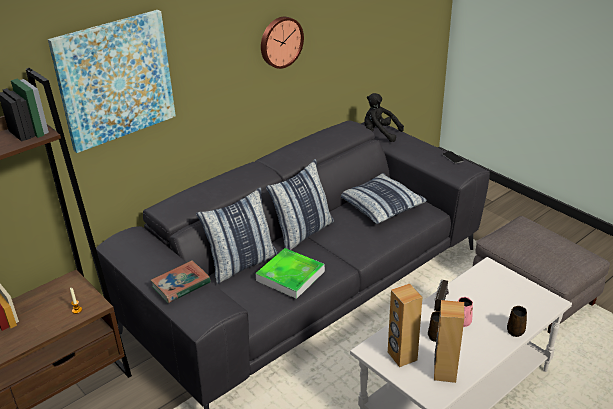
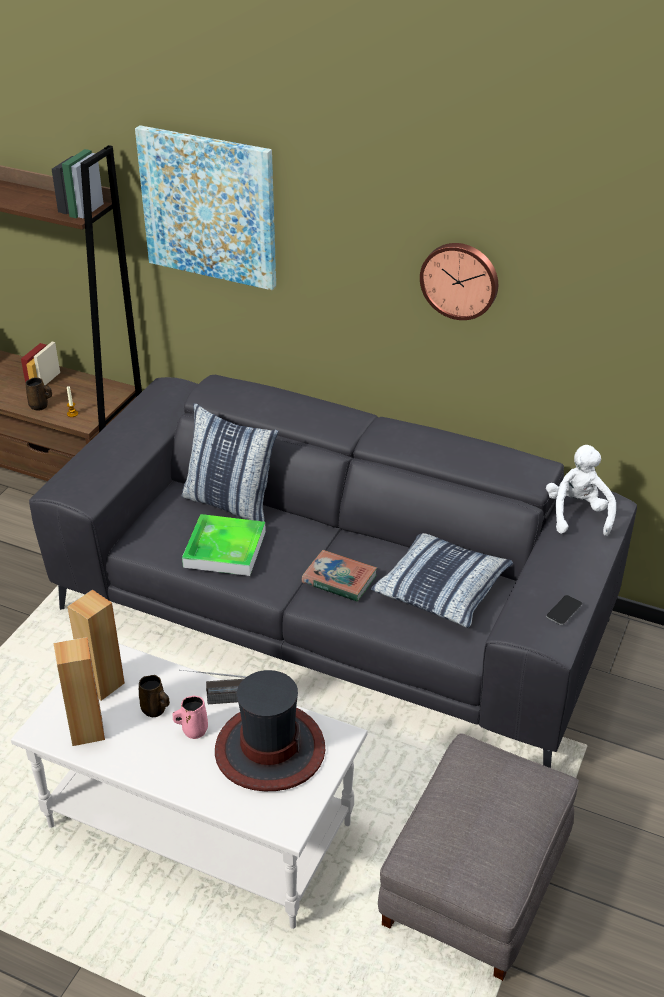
camera: 65 degrees right, 5 degrees up
(181, 285) = (108, 454): book -> book (339, 579)
(303, 233) = (328, 534): pillow -> none
(379, 134) = (577, 514): black plush toy -> white plush toy
(490, 295) = (269, 749): none -> hat
(515, 330) = (200, 791): brown mug -> brown mug (40, 406)

